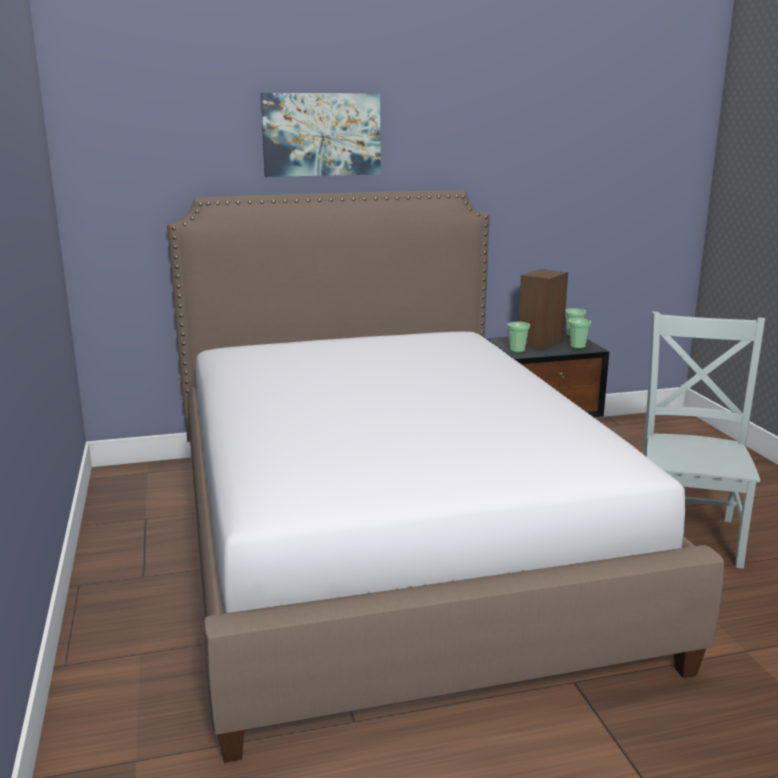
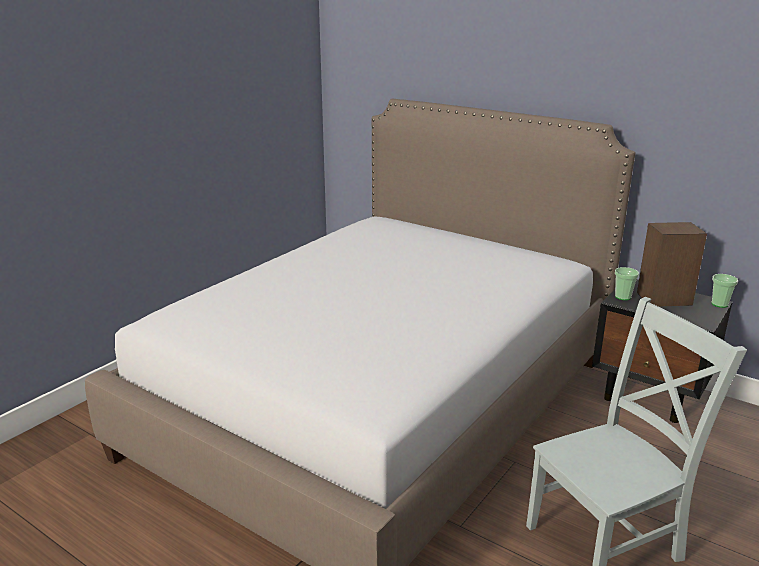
camera: 50 degrees right, 5 degrees up
(321, 134) = (495, 56): picture -> none
(577, 346) = (692, 315): cup -> none

